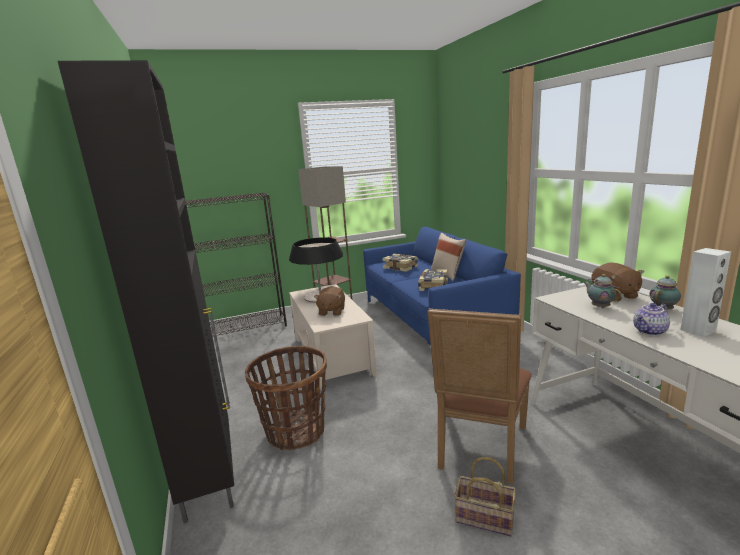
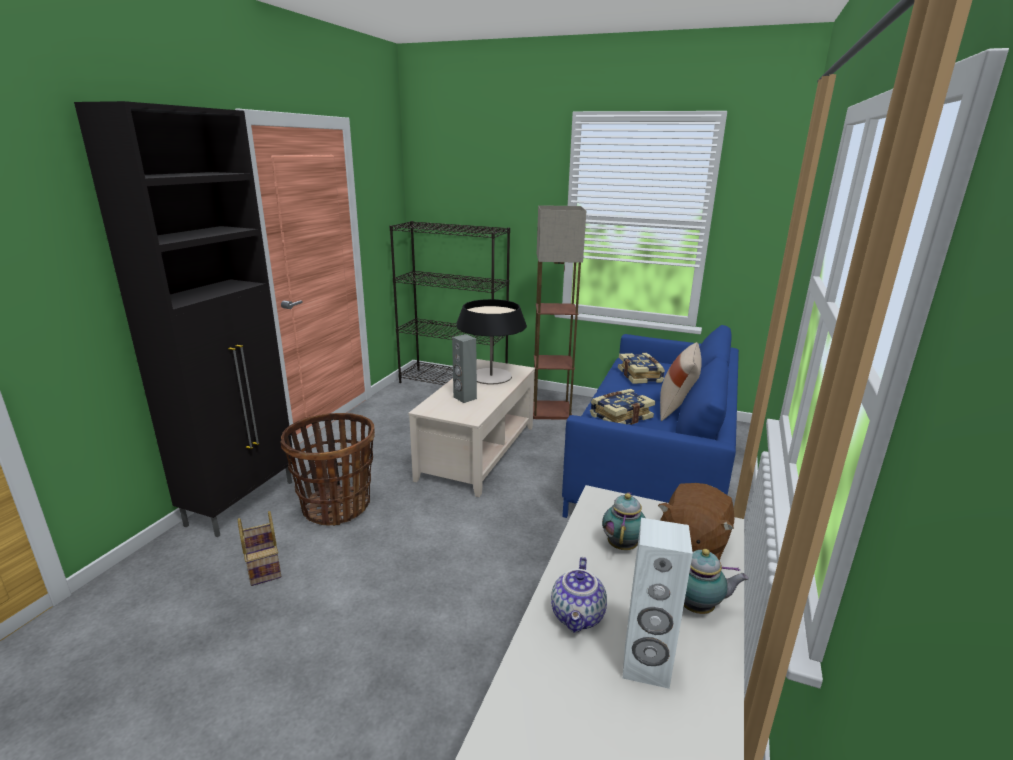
camera: 40 degrees right, 5 degrees up
(331, 311) = (464, 398): brown plush toy -> grey speaker
(479, 450) = (430, 638): brown chair -> none
(483, 518) = (320, 697): basket -> basket (262, 565)
(650, 331) = (578, 616): teapot -> teapot turned 90 degrees counterclockwise

